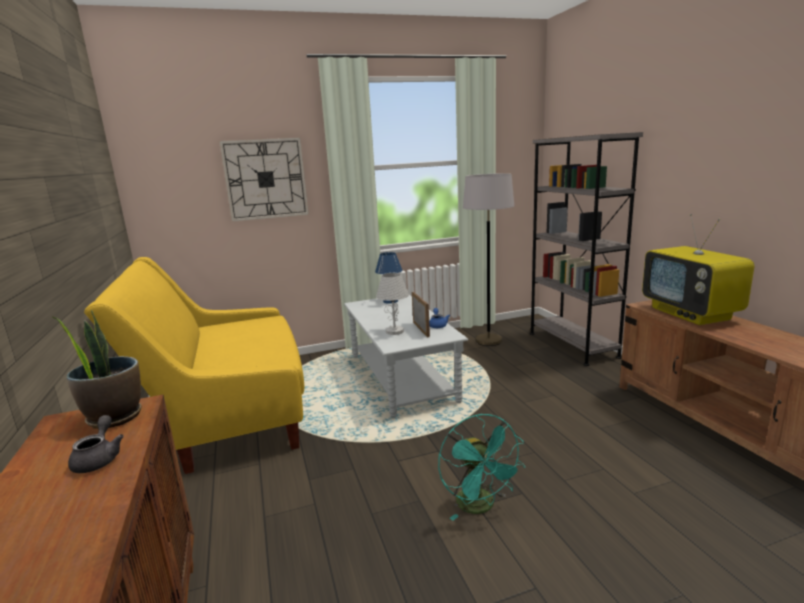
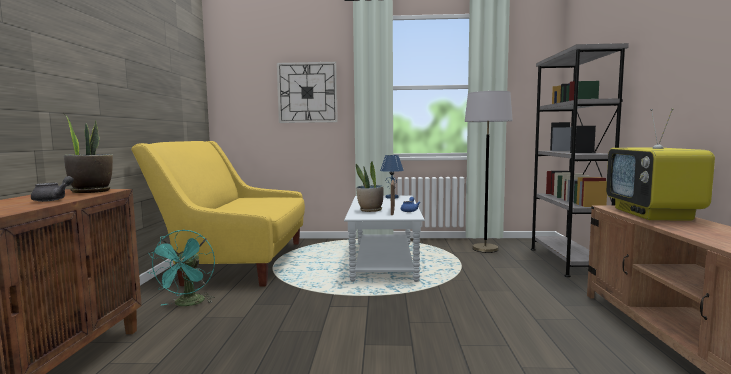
camera: 20 degrees right, 10 degrees down
(395, 331) = (370, 210): white table lamp -> potted plant
(480, 507) = (366, 345): turquoise fan -> turquoise fan (188, 304)

